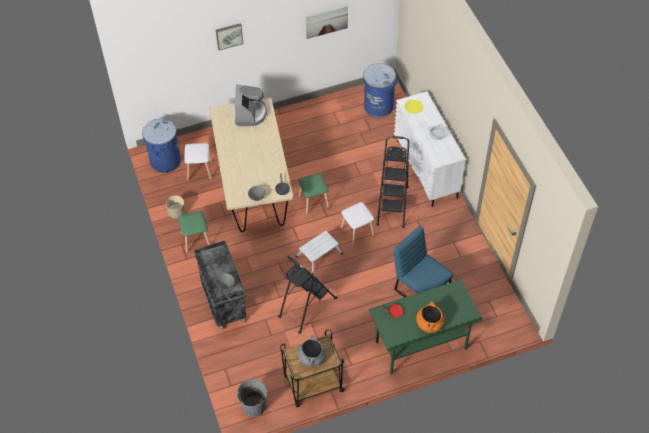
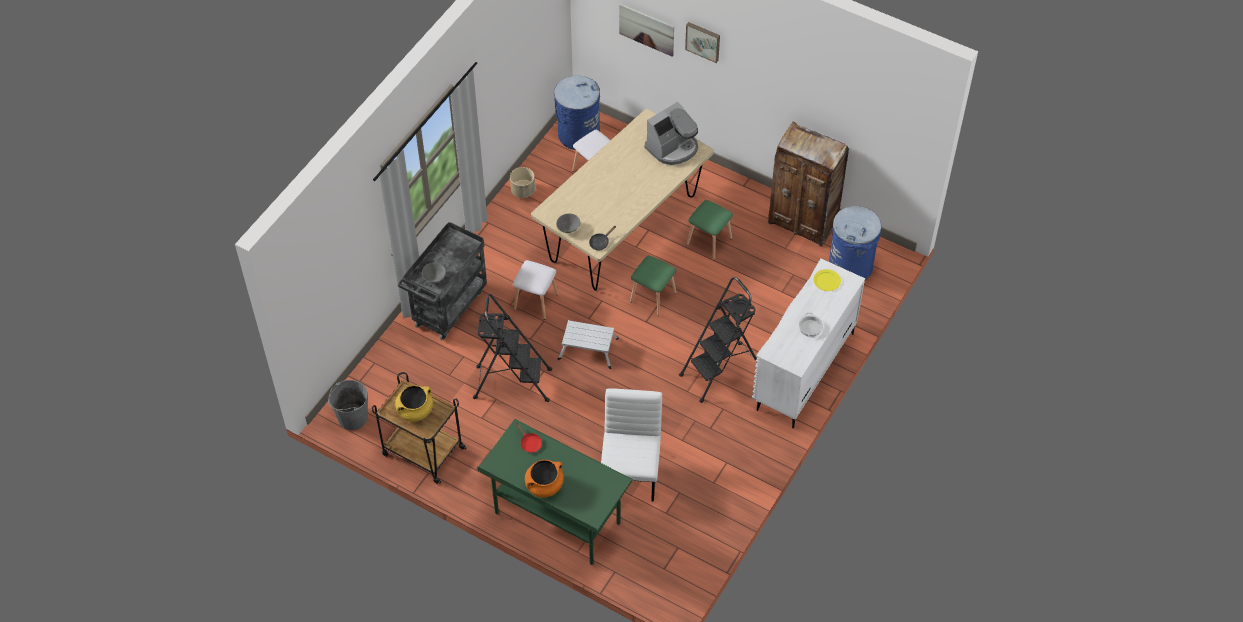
camera: 50 degrees right, 0 degrees up
(196, 240) = (504, 231): green stool -> green stool (709, 242)
(311, 357) = (415, 410): grey cooking pot -> yellow cooking pot
(326, 21) = (830, 110): picture -> picture (646, 29)
(331, 106) = (803, 222): none -> brown cabinet
(357, 232) = (651, 363): white stool -> white stool (535, 301)
(420, 289) = (631, 471): blue chair -> white chair

